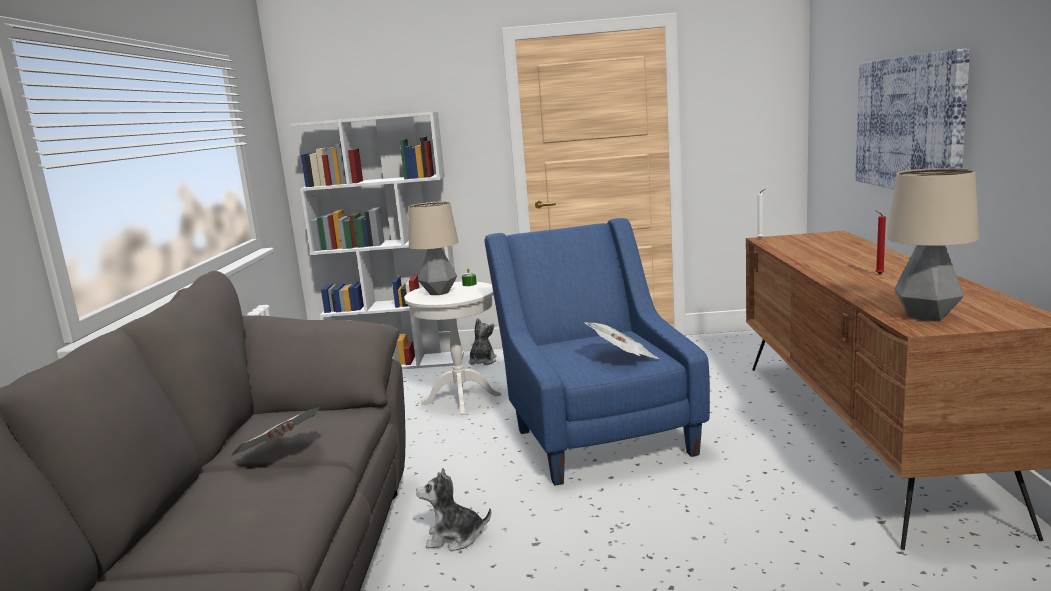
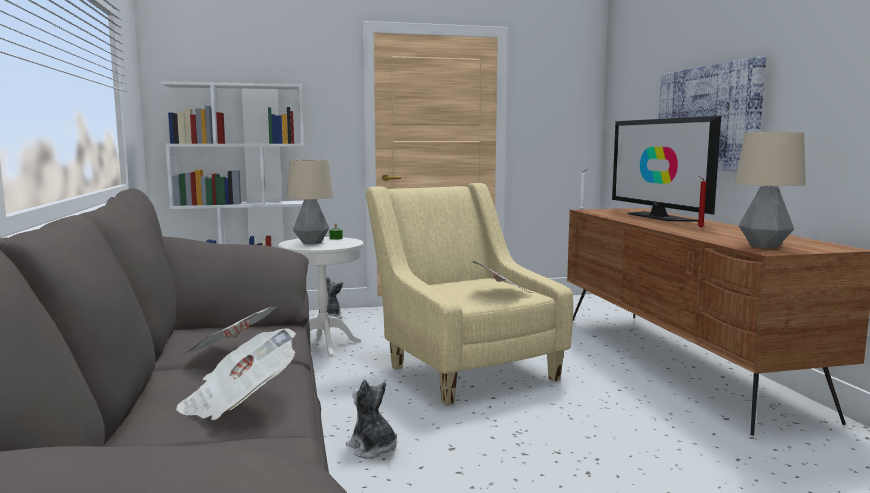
camera: 15 degrees left, 5 degrees down
(246, 523) = (239, 402): none -> newspaper
(454, 538) = (372, 448): plush toy -> plush toy turned 60 degrees clockwise
(597, 433) = (464, 367): blue armchair -> beige armchair
(845, 251) = (658, 217): none -> television

